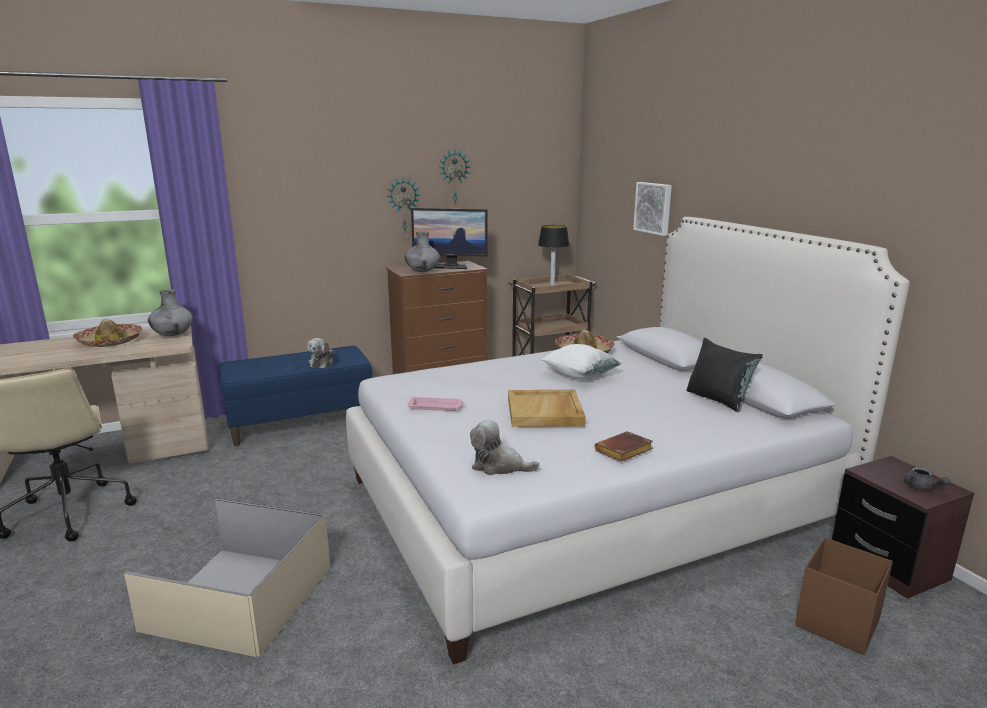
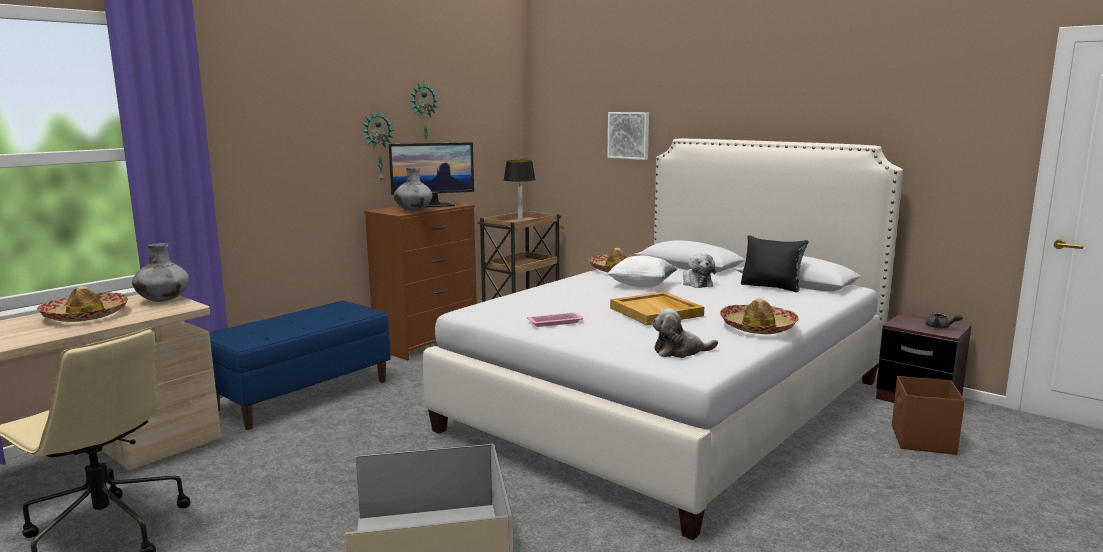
camera: 25 degrees left, 5 degrees down
(322, 363) = (331, 319): plush toy -> plush toy (696, 283)
(623, 452) = (758, 327): brown book -> hat

